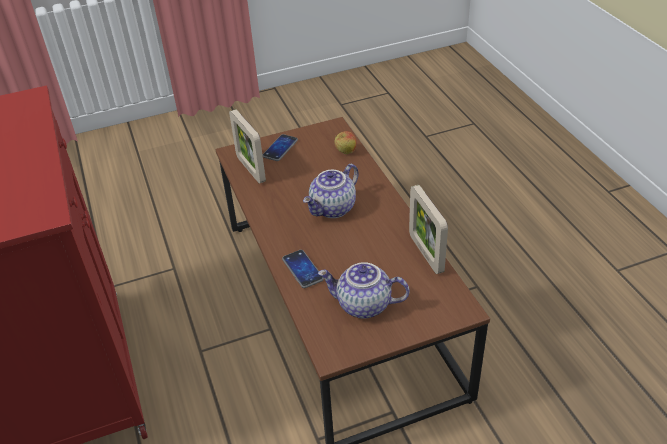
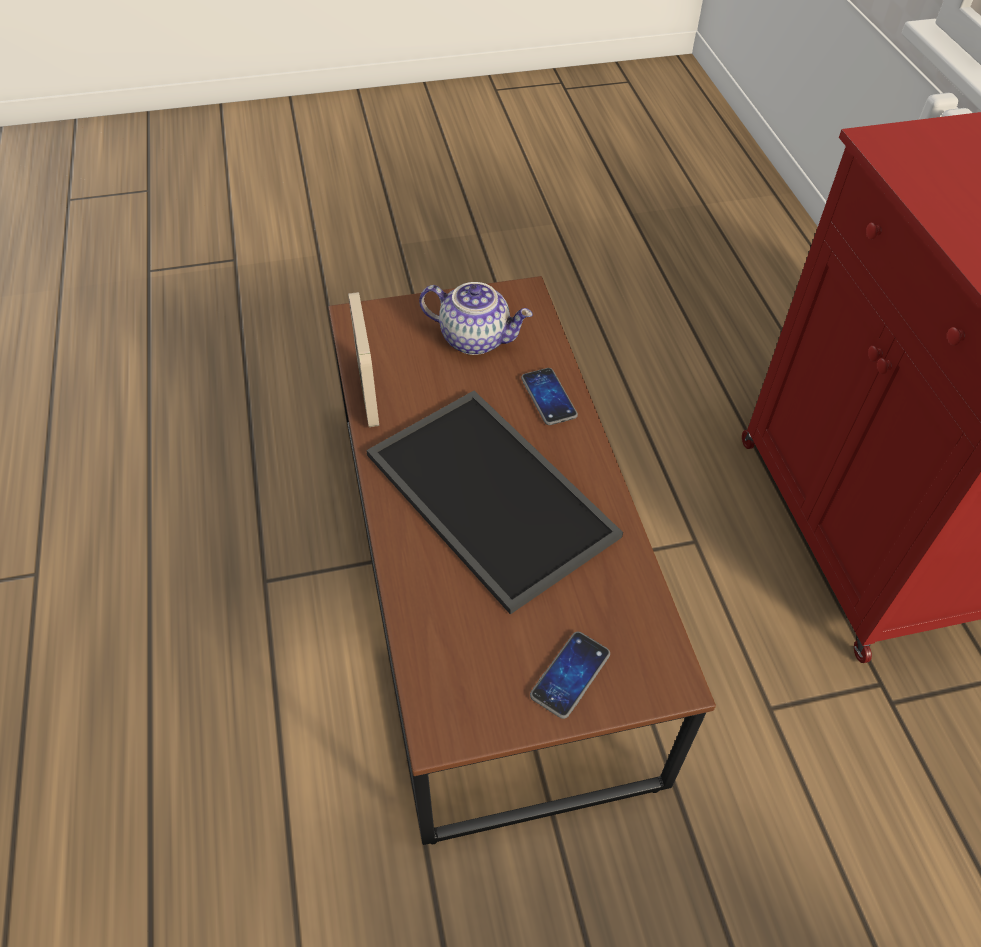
camera: 175 degrees left, 10 degrees up
(251, 169) = (632, 620): picture frame -> none
(333, 209) = (485, 495): teapot -> tray
(345, 152) = (433, 636): apple -> none

